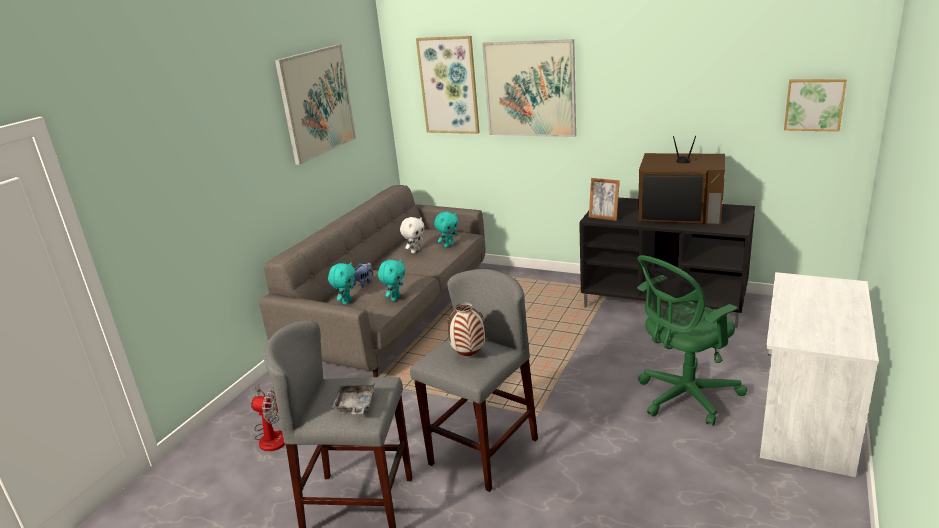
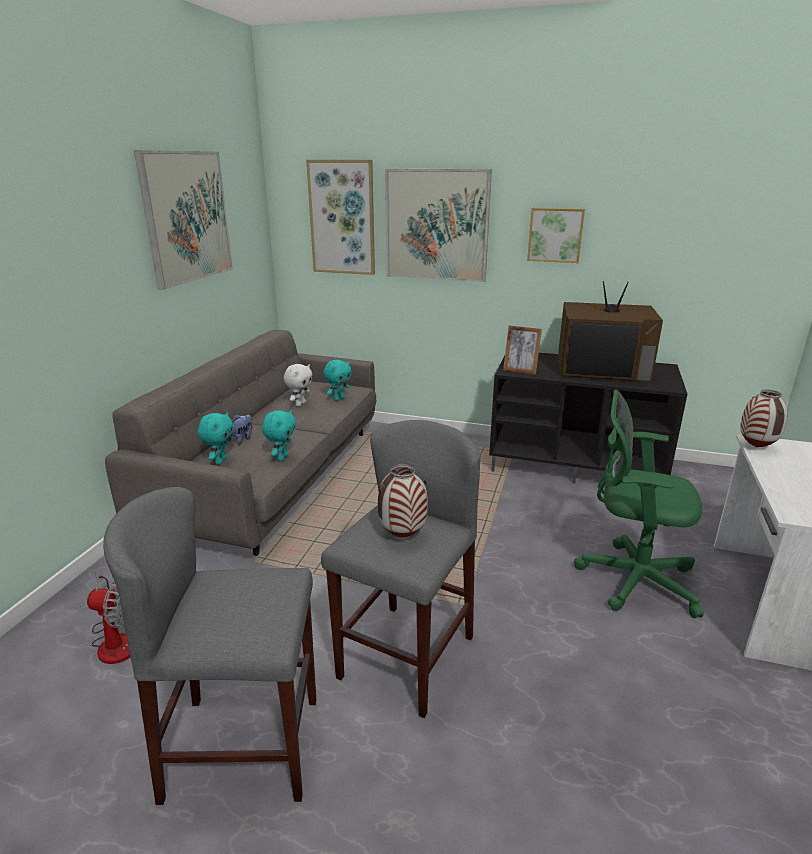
camera: 10 degrees left, 0 degrees up
(355, 405) = (248, 615): grey tray -> none
(684, 397) = (632, 579): green office chair -> green office chair turned 60 degrees clockwise
(786, 284) = (757, 447): none -> vase
(814, 104) = (753, 254): picture -> picture (555, 235)

